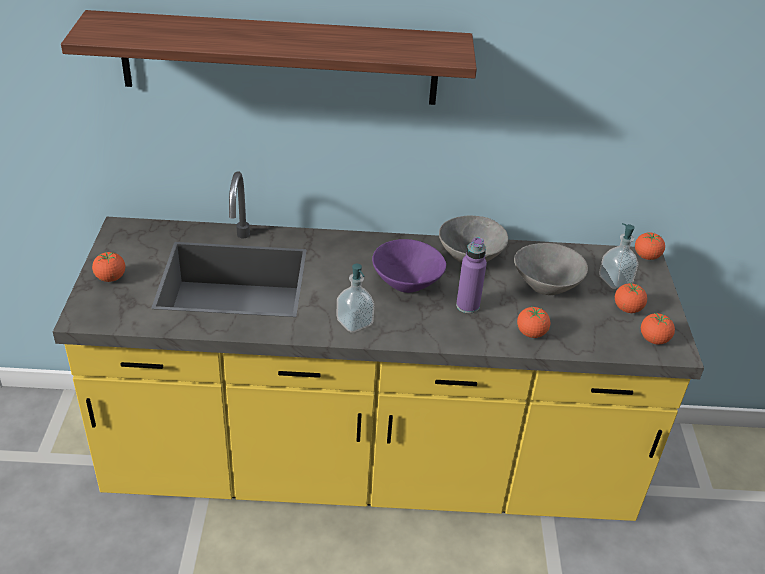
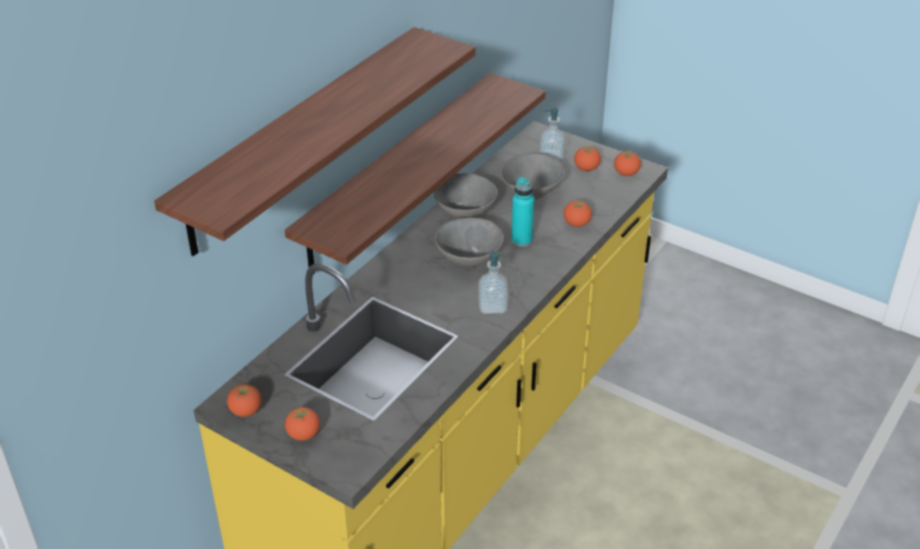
camera: 55 degrees left, 0 degrees up
(407, 284) = (469, 259): purple bowl -> grey bowl
(420, 174) = (397, 173): none -> shelf
(467, 306) = (521, 240): purple bottle -> turquoise bottle
(646, 256) = (538, 131): tomato -> tomato (246, 411)

